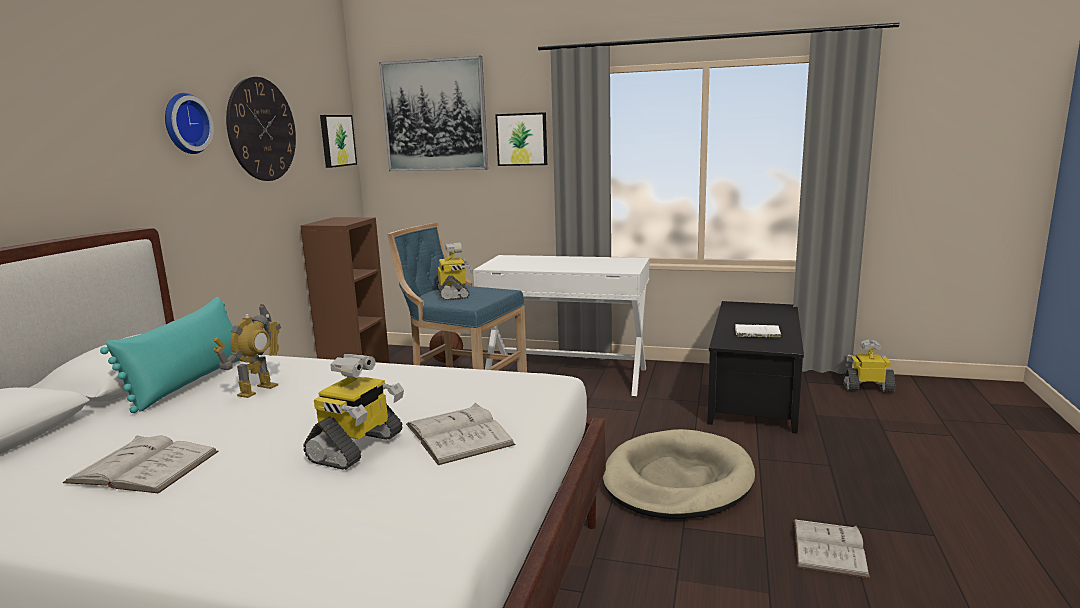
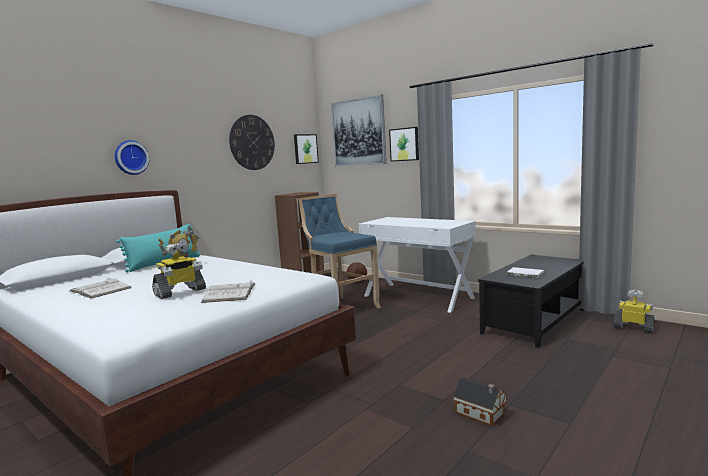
camera: 25 degrees right, 5 degrees down
(184, 123) = (203, 139): wall clock -> wall clock (130, 157)
(453, 294) = (334, 235): toy robot -> none
(677, 480) = (423, 360): beige dog bed -> none
(829, 547) = (481, 413): white book -> toy house

